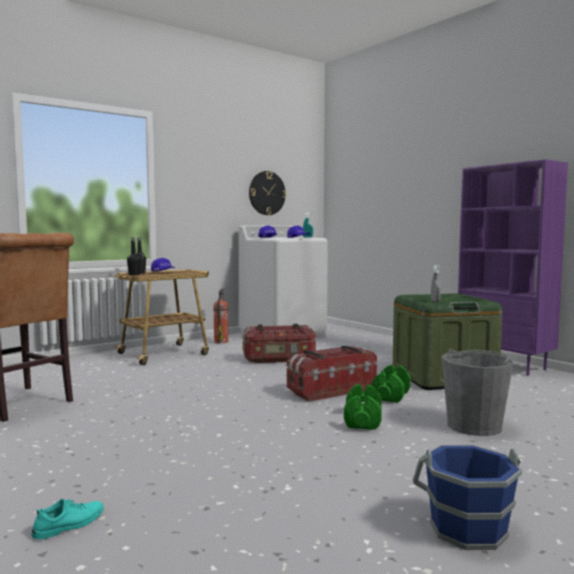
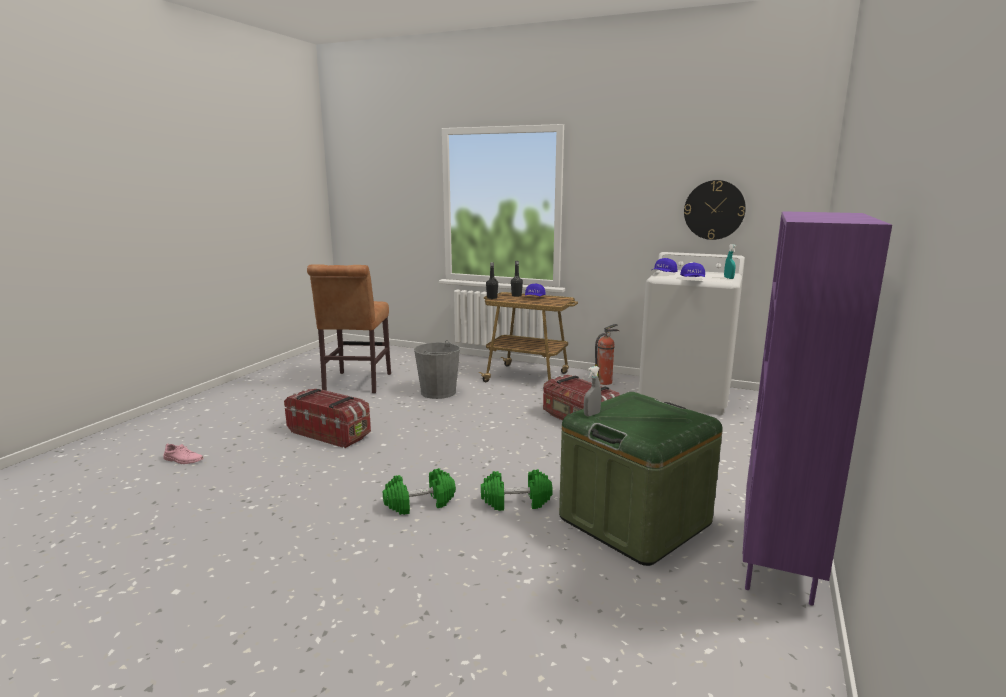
camera: 60 degrees right, 10 degrees up
(69, 524) = (183, 460): turquoise shoe -> pink shoe
(330, 390) = (499, 469): storage box -> storage box (330, 433)
(467, 528) = (196, 597): blue bucket -> none
(474, 426) = (454, 569): grey bucket -> grey bucket (438, 392)

